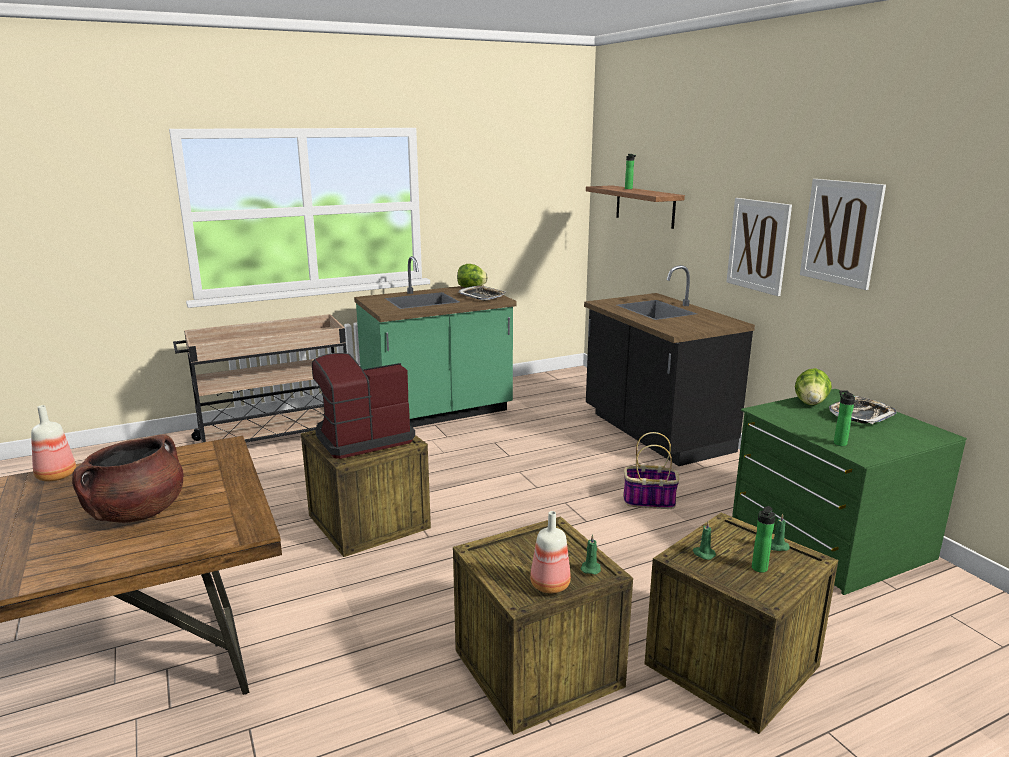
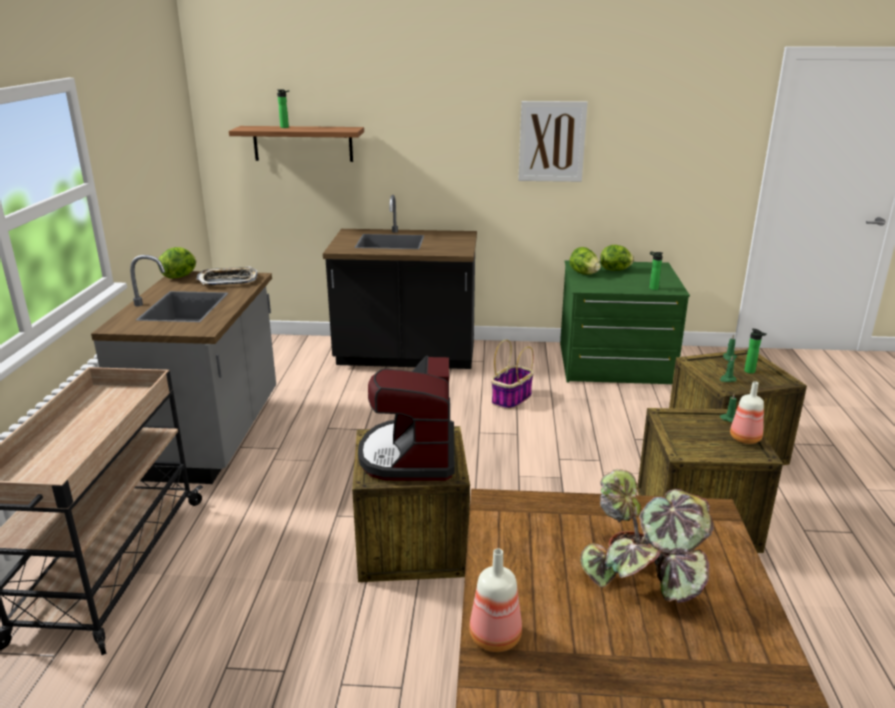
camera: 60 degrees left, 5 degrees up
(137, 513) = (645, 576): brown cooking pot -> potted plant
(438, 412) = (211, 436): green counter -> grey counter
(758, 245) = (467, 163): picture -> none
(860, 415) = (615, 270): tray -> lettuce

